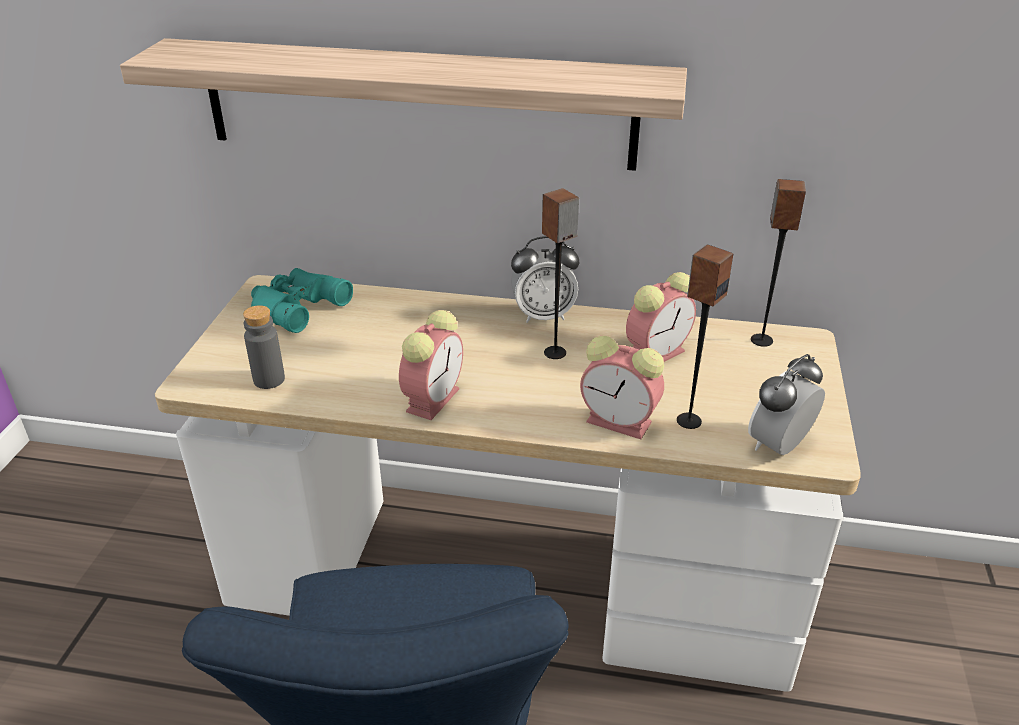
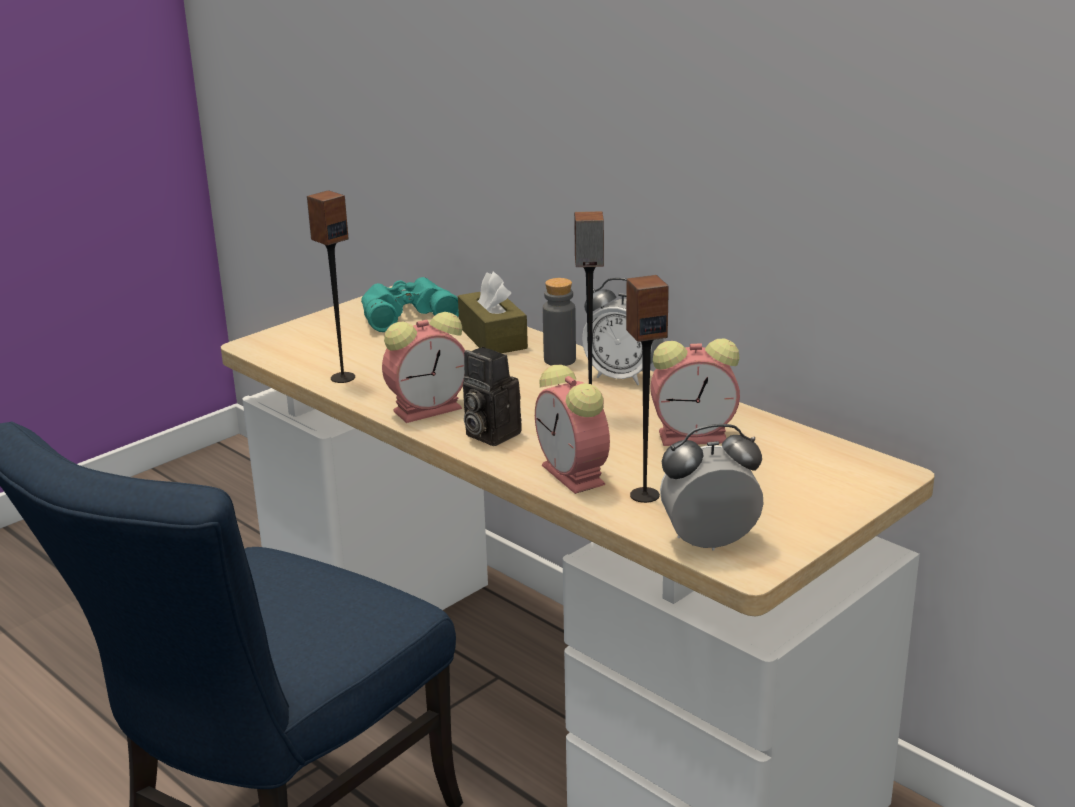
camera: 35 degrees right, 10 degrees down
(269, 379) = (316, 358): grey bottle -> grey bottle (559, 360)
(400, 309) = (492, 338): none -> brown tissue box
(417, 104) = (542, 118): shelf -> none
(510, 406) = (488, 434): none -> camera
(761, 340) = (831, 457): speaker -> speaker (342, 377)

